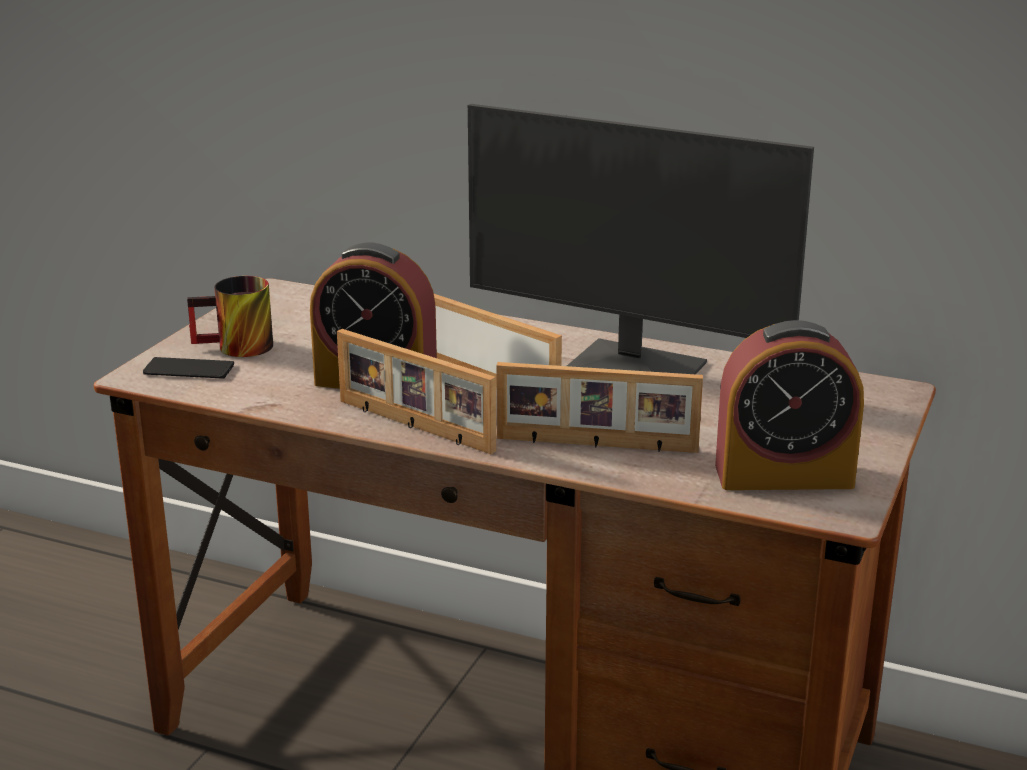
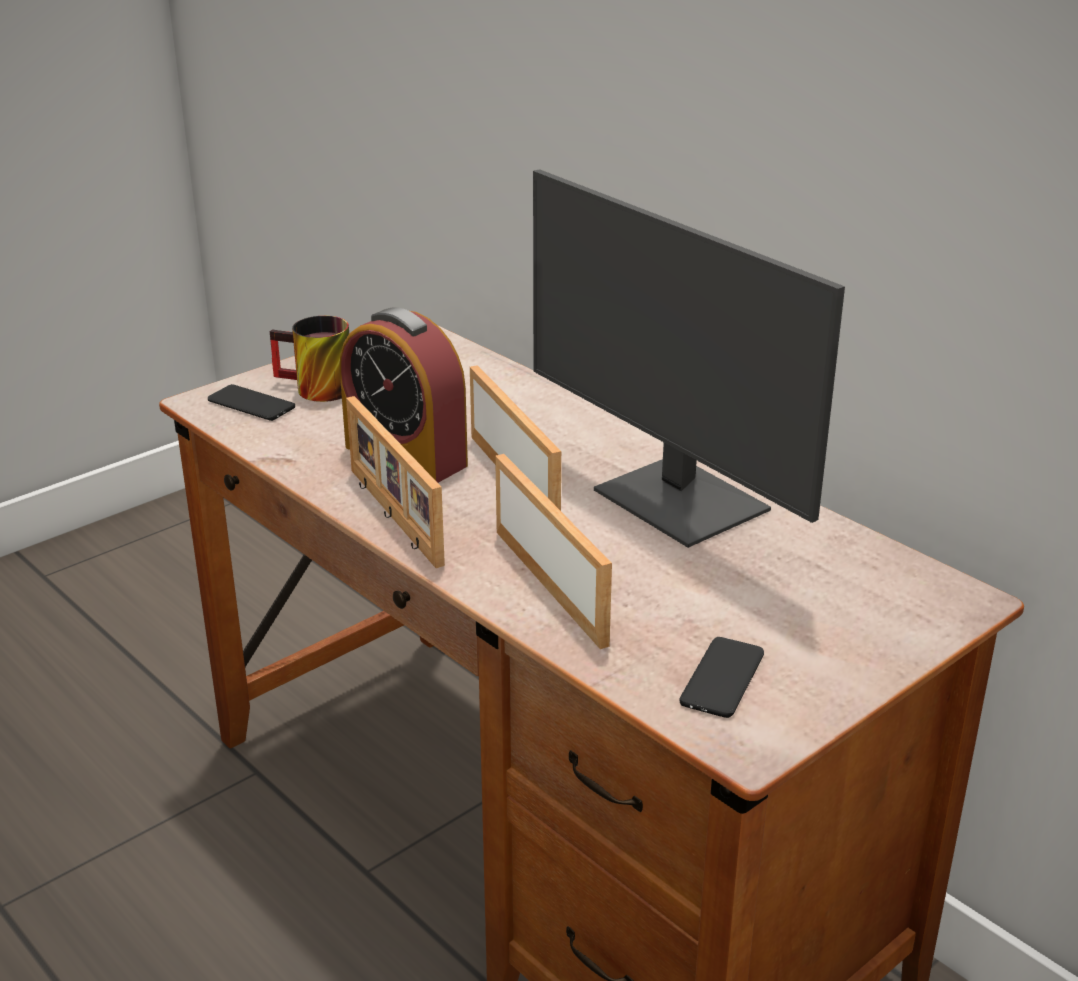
camera: 25 degrees right, 5 degrees up
(596, 445) = (552, 585): picture frame -> picture frame turned 150 degrees counterclockwise
(784, 475) = (722, 678): alarm clock -> phone

